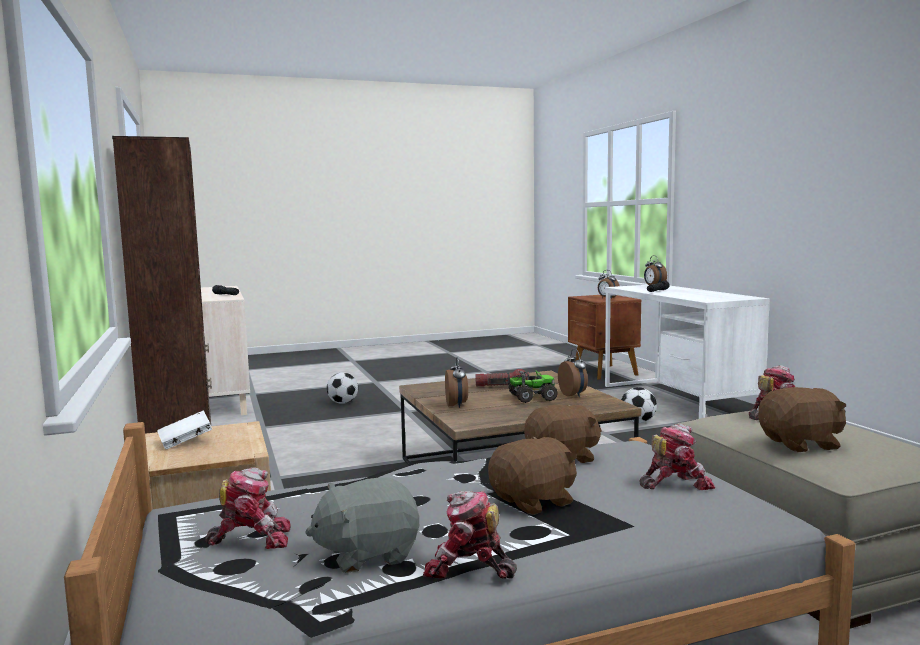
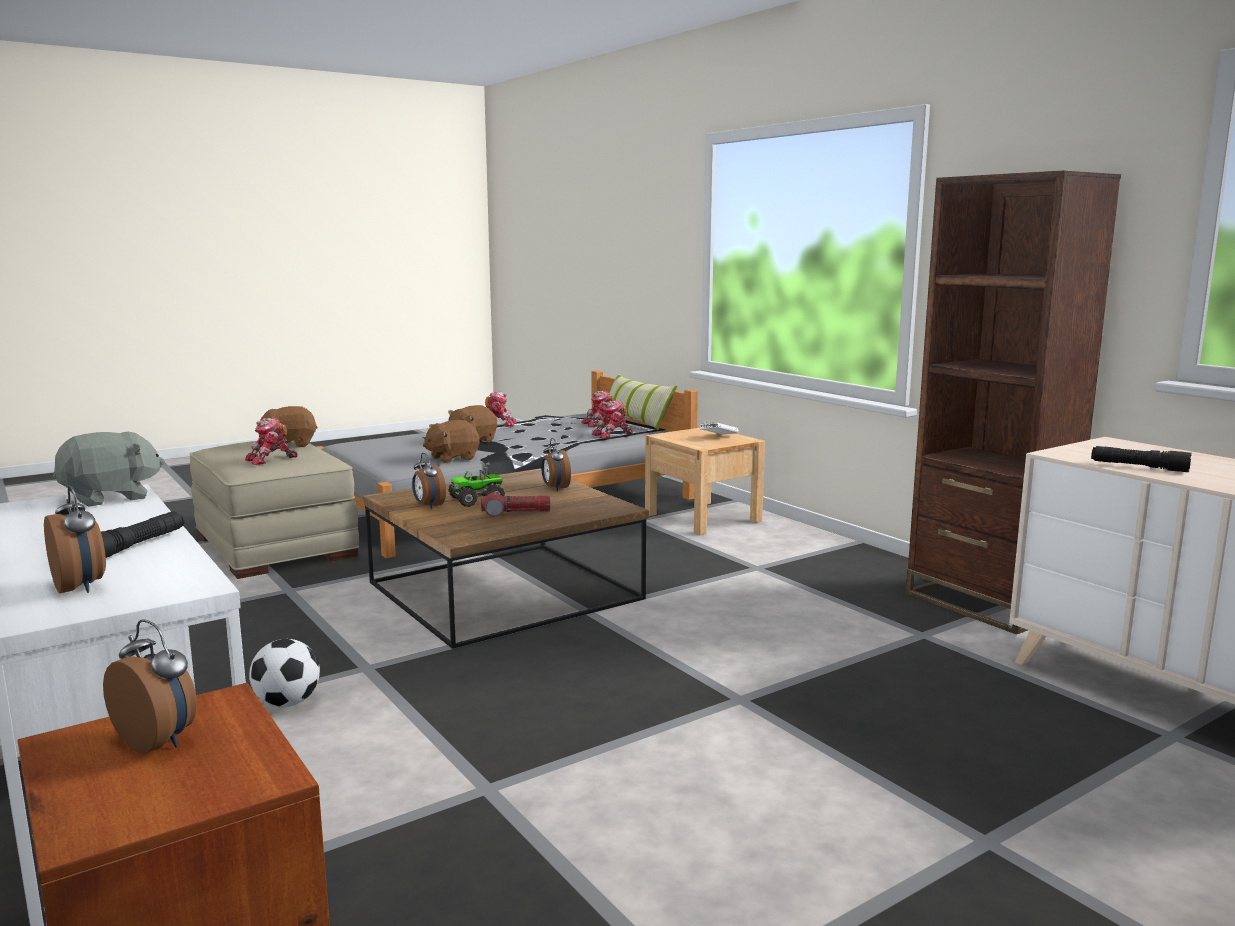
camera: 165 degrees right, 5 degrees up
(151, 558) = (636, 421): none -> pillow
(343, 403) = (905, 716): football -> none
(367, 554) = (544, 425): grey plush toy -> grey plush toy (111, 497)
(675, 483) = (385, 451): toy robot -> toy robot (612, 435)

